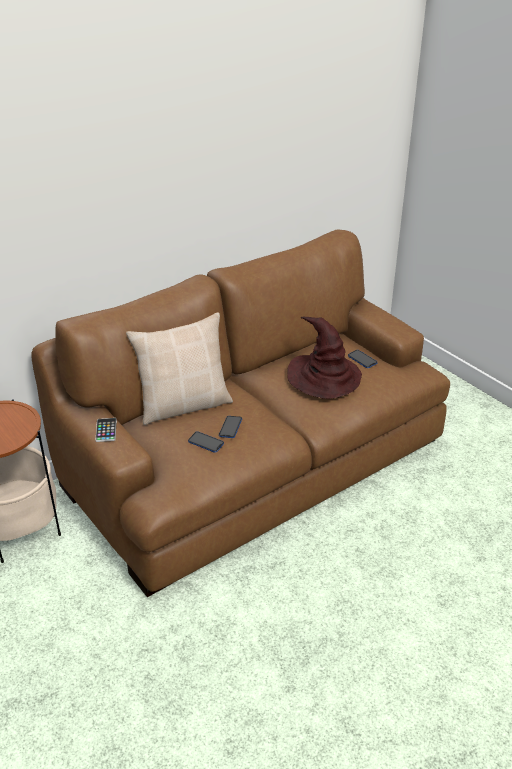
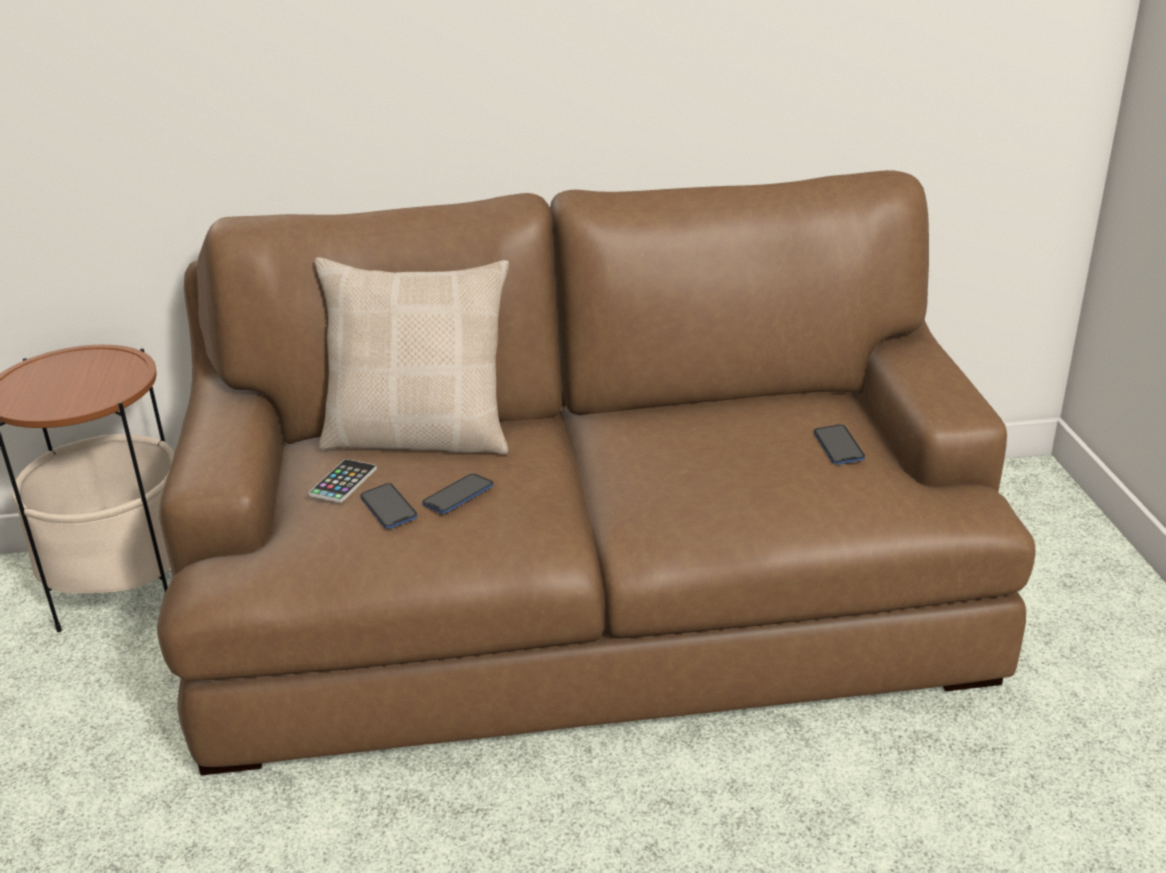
camera: 30 degrees right, 5 degrees down
(106, 430) = (223, 432): phone -> phone (343, 482)
(324, 378) = (726, 459): brown hat -> none

